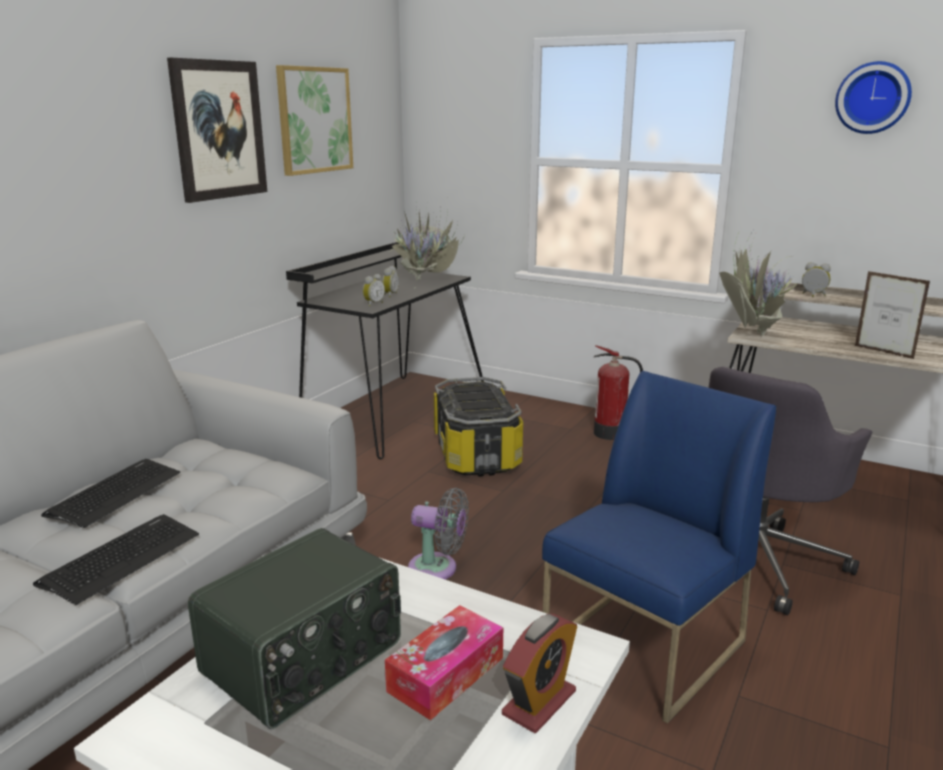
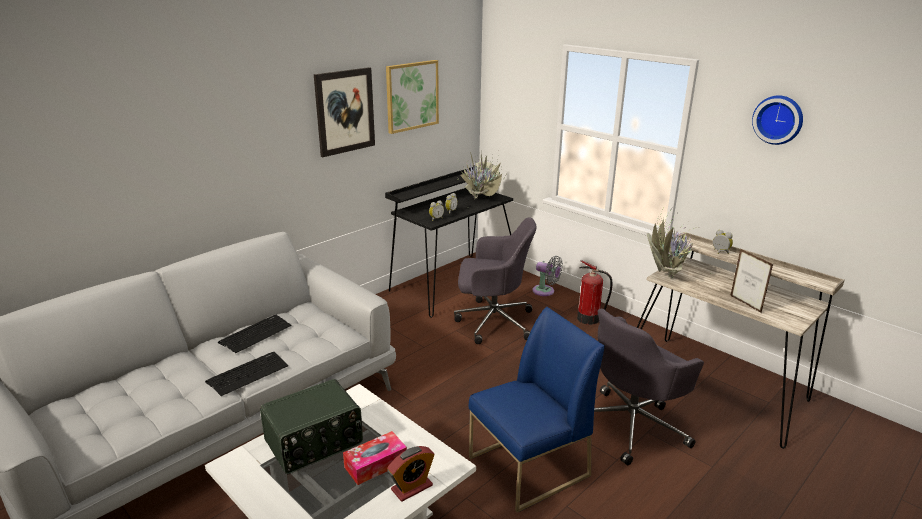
camera: 15 degrees right, 5 degrees up
(437, 569) = (433, 397): grey fan -> grey fan (545, 291)
(477, 453) = (492, 321): storage box -> grey office chair

